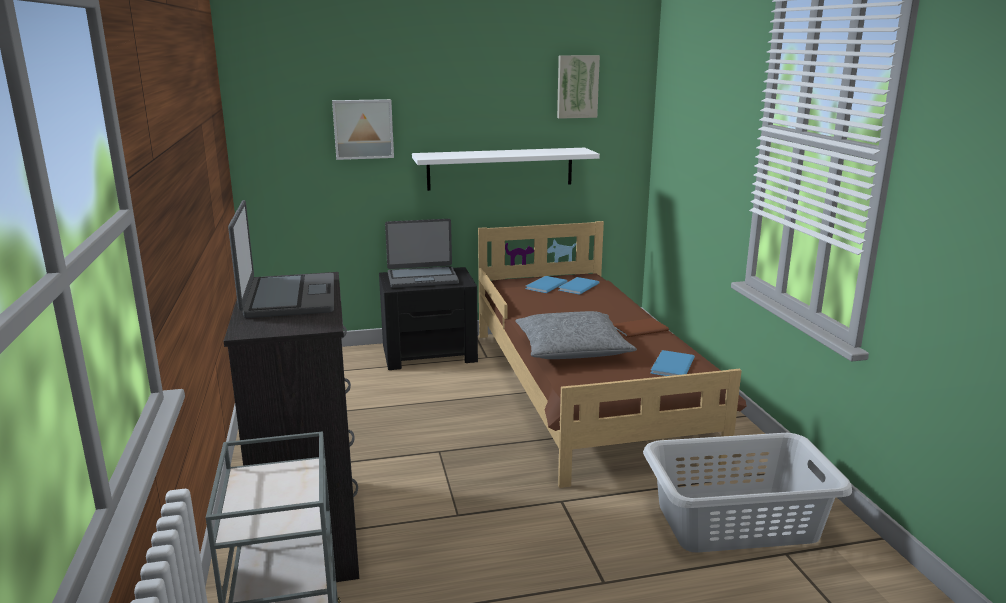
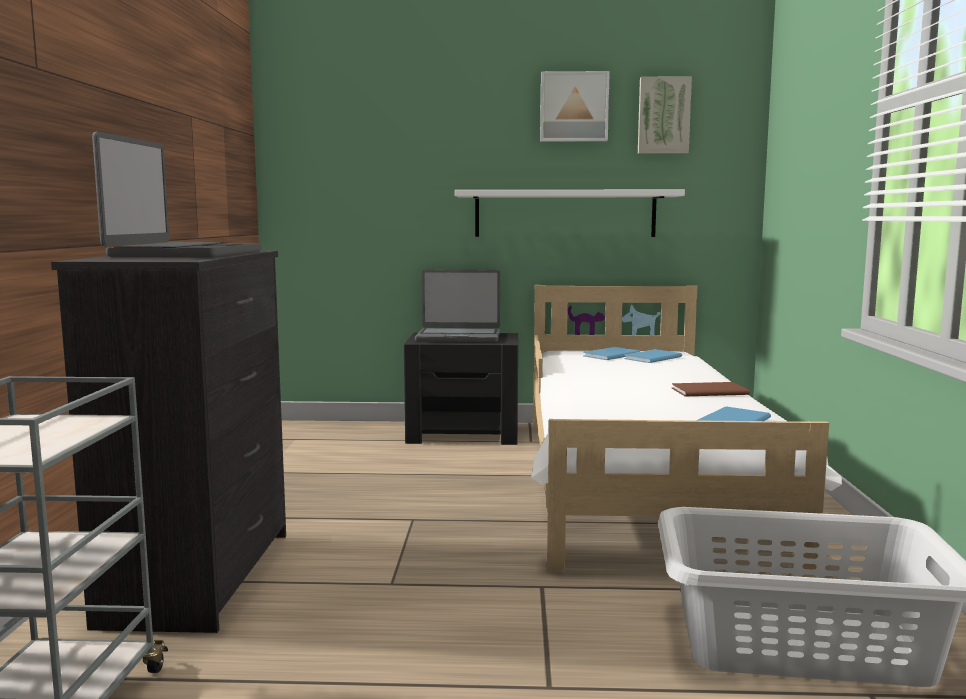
camera: 15 degrees right, 10 degrees down
(363, 129) = (404, 161): picture -> picture (574, 107)
(571, 349) = (601, 401): grey pillow -> none
(585, 390) = (640, 480): brown bed -> white bed

